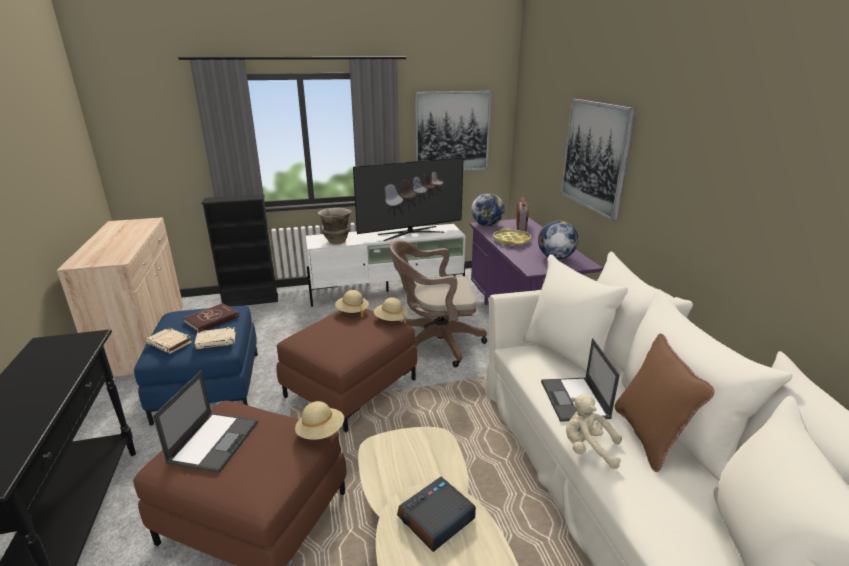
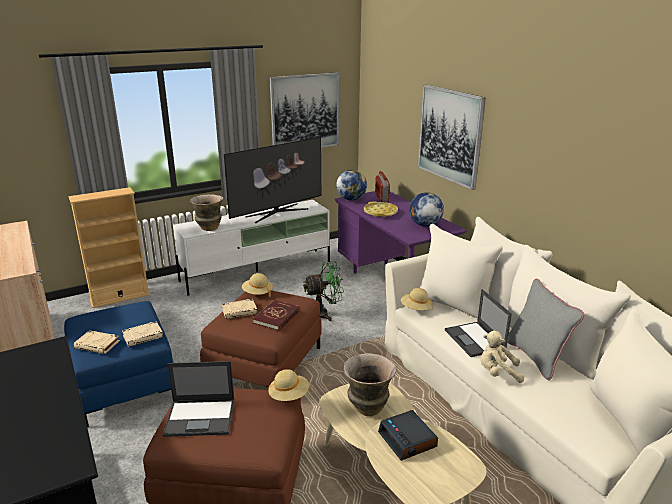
camera: 15 degrees left, 0 degrees up
(212, 319) = (125, 318): red book -> red book (277, 317)
(214, 441) = (201, 417): laptop -> laptop turned 90 degrees clockwise
(250, 300) = (120, 297): black bookcase -> beige bookcase
(324, 328) = (240, 311): none -> beige book
(391, 319) = (296, 296): beige hat -> beige hat (415, 309)
(412, 463) = (368, 407): none -> vase
(435, 343) = (324, 314): brown office chair -> green fan
(436, 519) = (408, 440): alarm clock -> alarm clock turned 60 degrees counterclockwise
(648, 436) = (536, 357): brown pillow -> grey pillow

